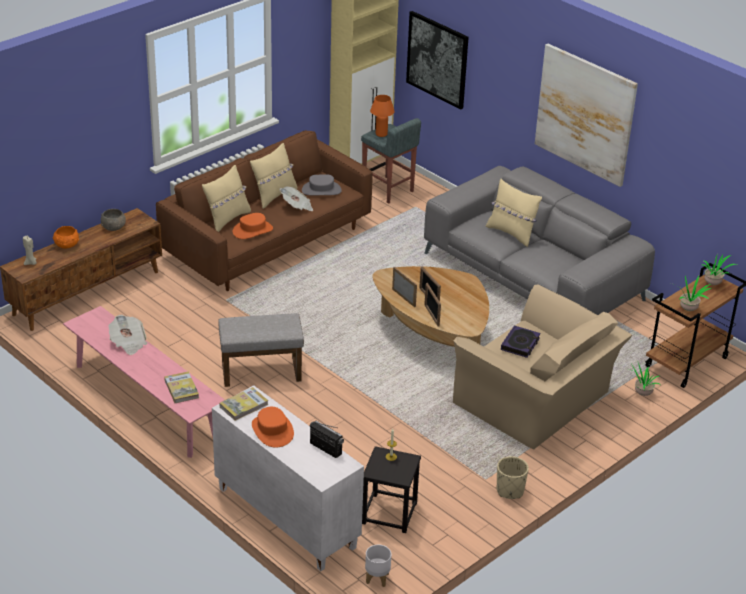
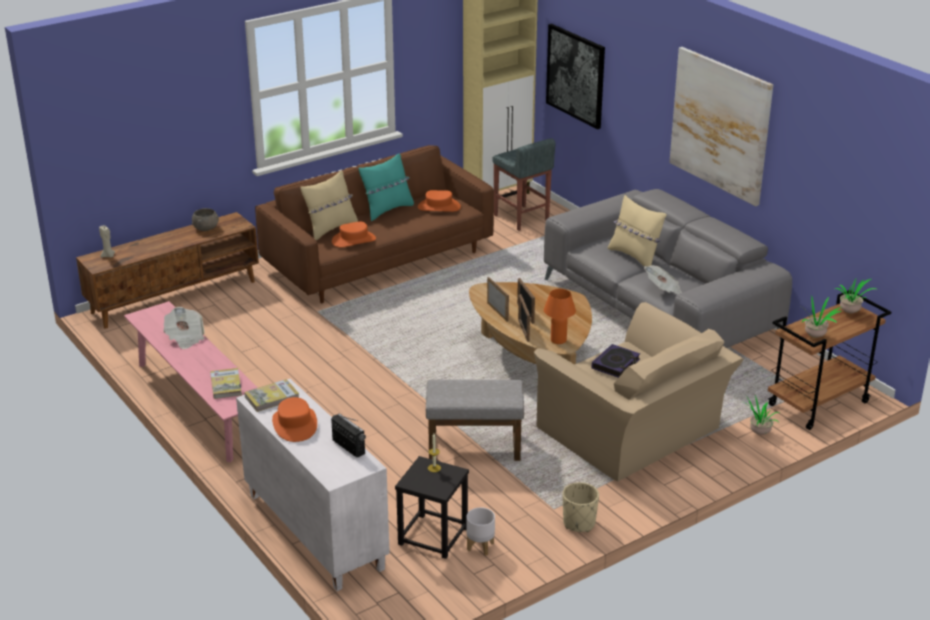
camera: 10 degrees right, 5 degrees down
(66, 245) = (151, 242): orange bowl -> none
(260, 372) = (332, 383): grey ottoman -> grey ottoman (473, 447)
(274, 196) = (387, 210): beige pillow -> turquoise pillow
(297, 207) = (408, 221): newspaper -> newspaper (663, 290)
(321, 190) = (439, 207): grey hat -> orange hat
(376, 578) = (399, 604): white planter -> white planter (480, 546)
(381, 134) = (514, 155): orange table lamp -> orange table lamp (558, 340)

